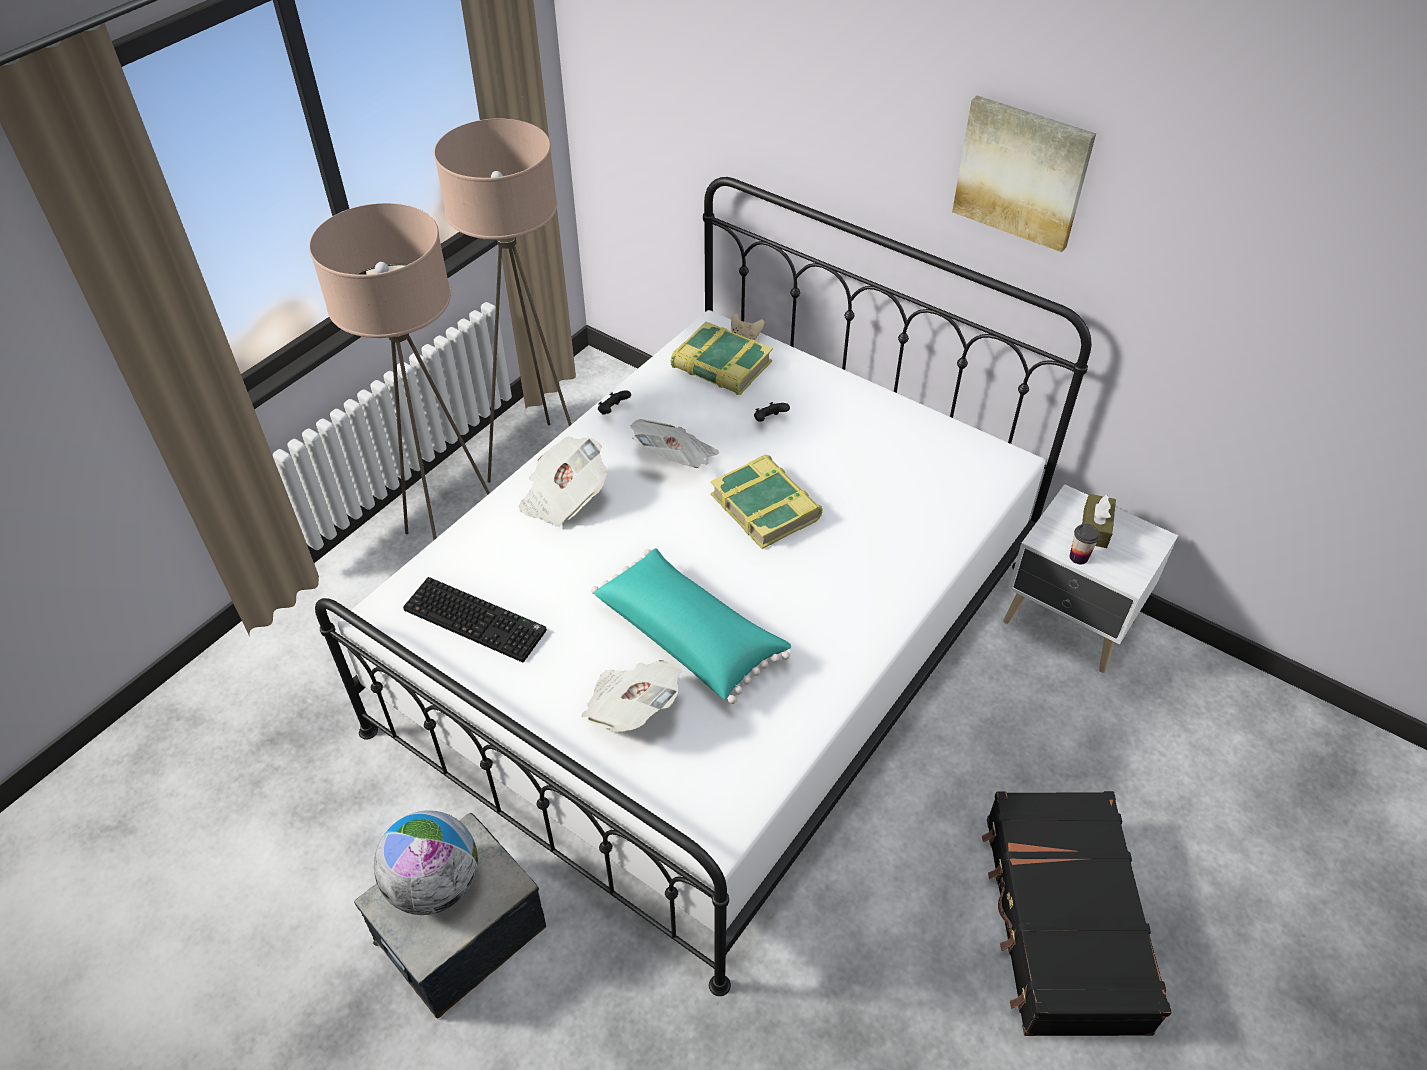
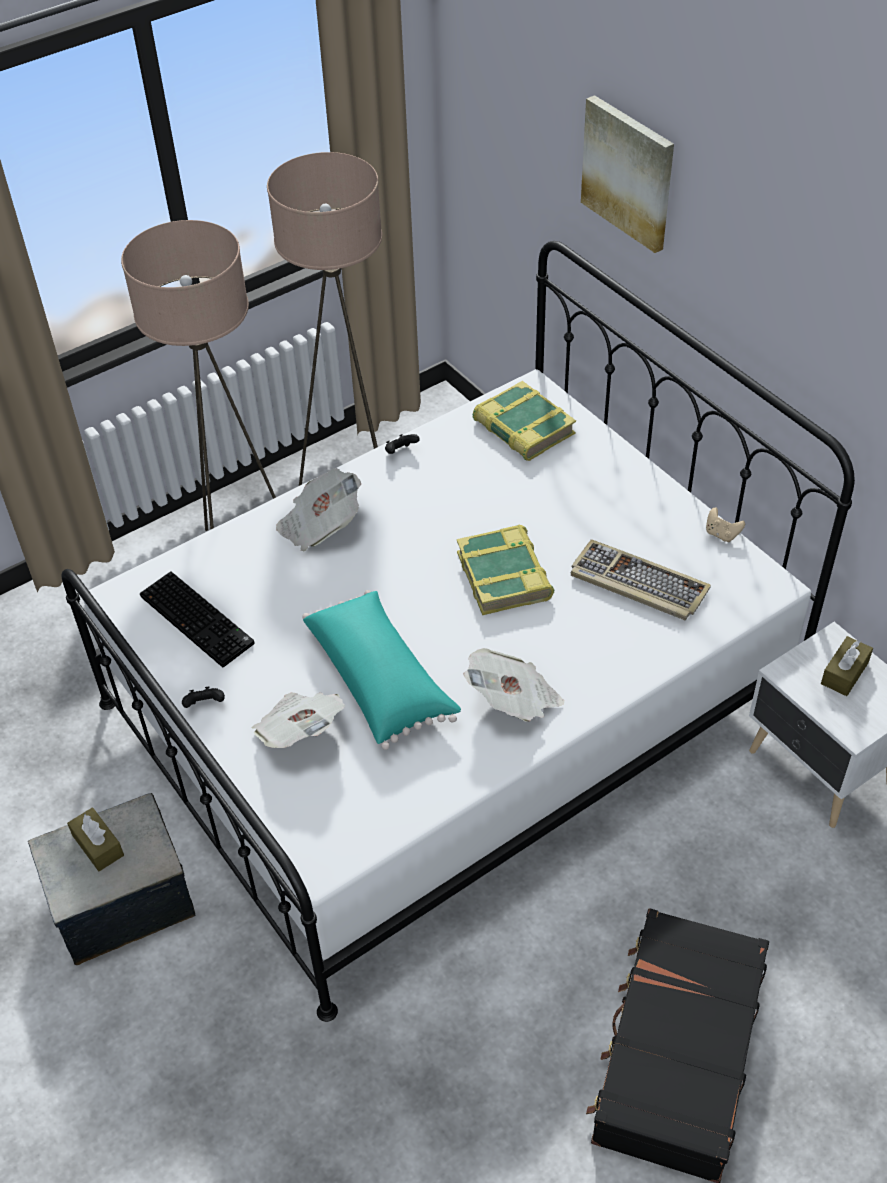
camera: 20 degrees right, 0 degrees up
(435, 884) = (98, 845): globe -> brown tissue box
(676, 460) = (439, 512): newspaper -> newspaper (514, 701)
(745, 336) = (561, 402): beige game controller -> beige game controller (721, 534)
(769, 420) = (546, 492): black game controller -> black game controller (205, 705)
(891, 487) = (636, 583): none -> keyboard
(1022, 172) = (804, 293): picture -> picture (629, 172)
(1078, 557) = (812, 698): cup -> none

